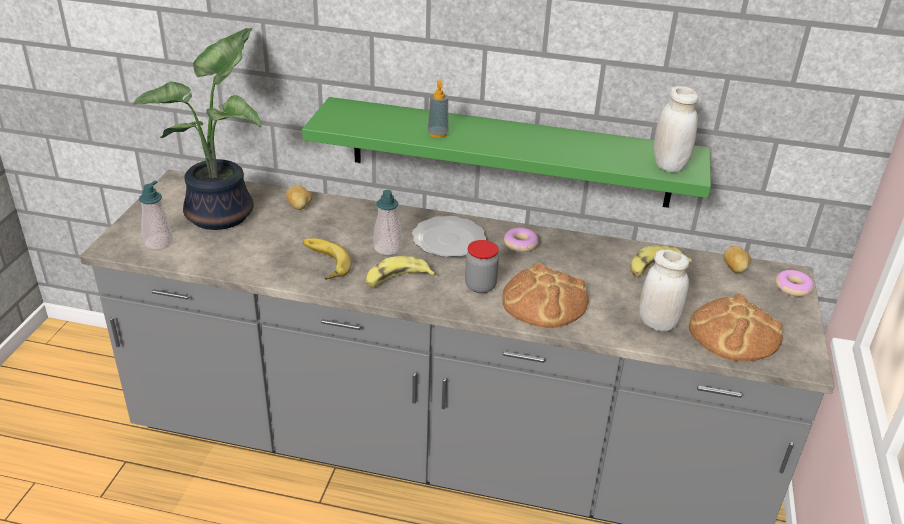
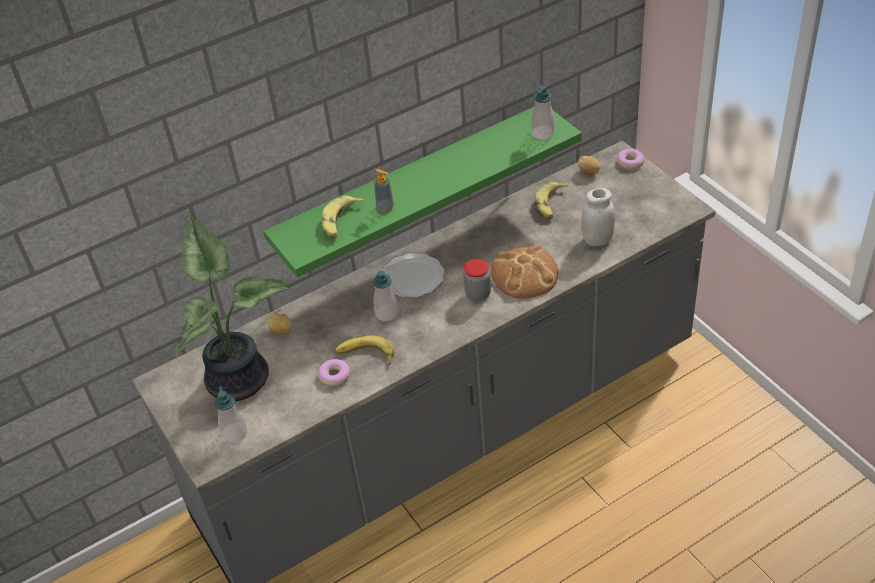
camera: 40 degrees left, 10 degrees up
(396, 280) = (427, 329): banana -> banana (340, 221)
(520, 244) = (458, 247): donut -> donut (334, 376)
(669, 165) = (543, 133): white jar -> soap dispenser
(734, 333) = (638, 215): bread -> none

